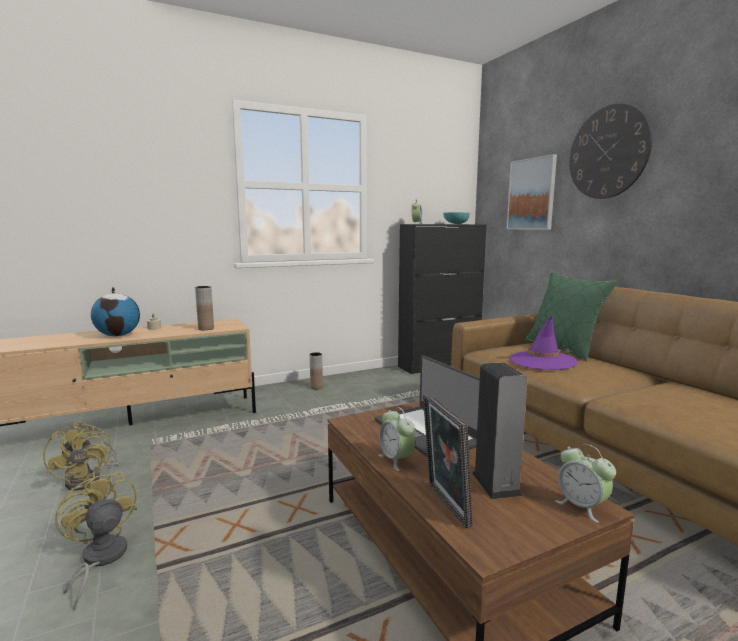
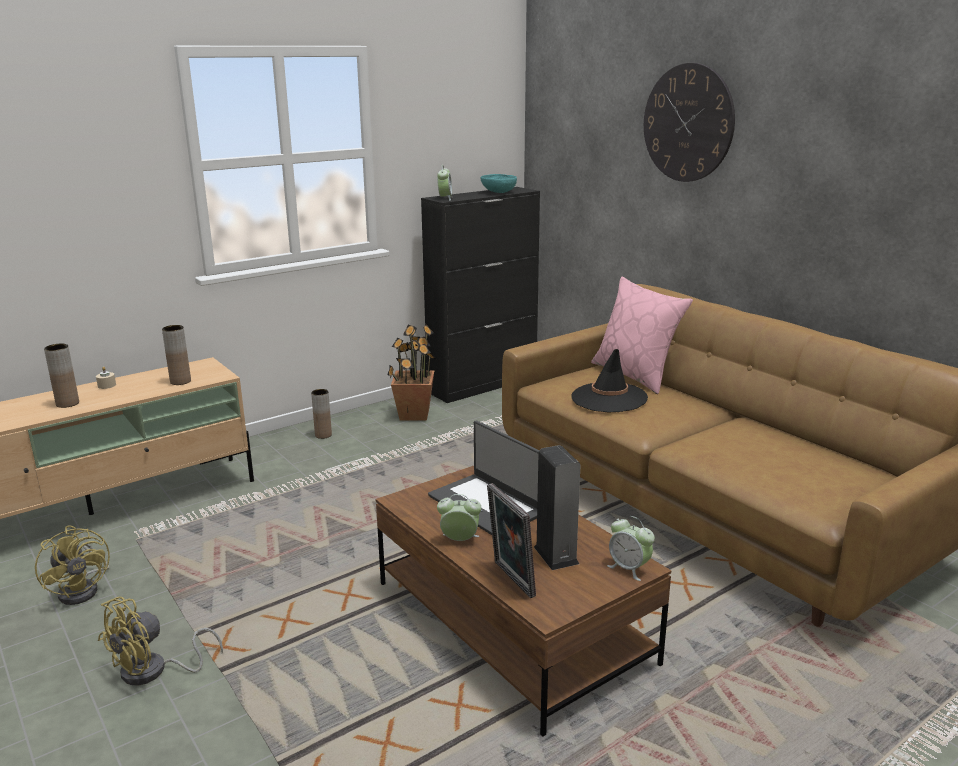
camera: 10 degrees left, 10 degrees up
(99, 560) = (154, 671): yellow fan -> yellow fan turned 90 degrees counterclockwise
(118, 335) = (67, 403): globe -> brown vase
(385, 379) = (414, 414): none -> potted plant
(396, 460) = (459, 540): alarm clock -> alarm clock turned 135 degrees clockwise
(531, 194) = (598, 157): picture -> none
(542, 361) = (609, 398): purple hat -> black hat
(564, 349) = (636, 375): green pillow -> pink pillow

